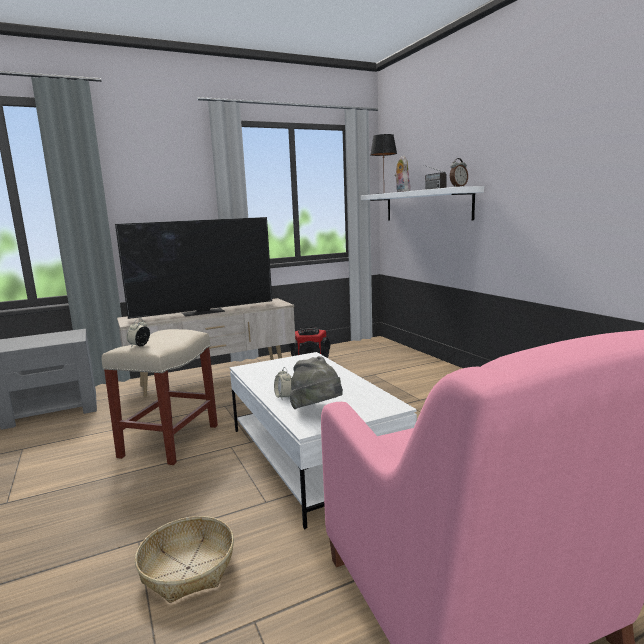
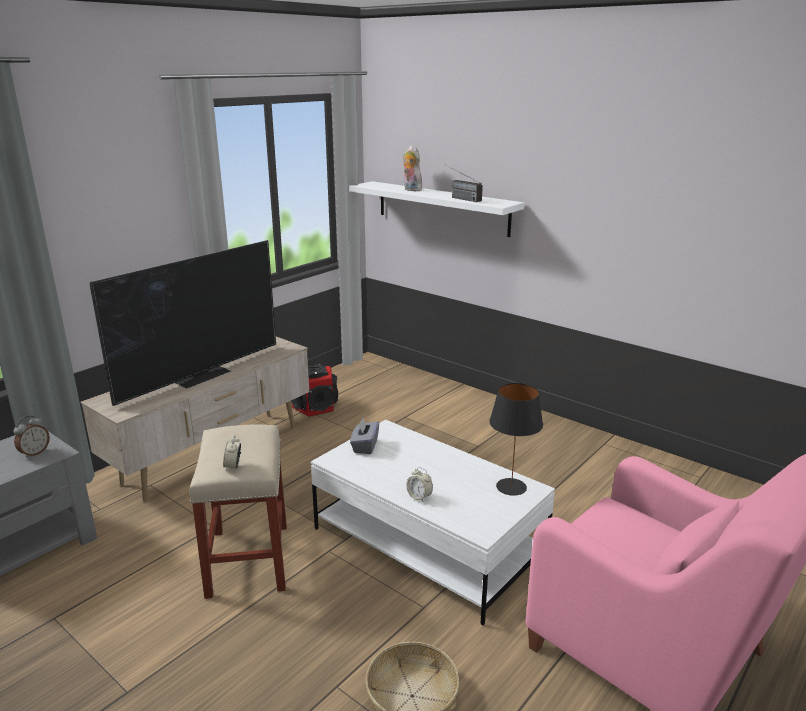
camera: 25 degrees left, 10 degrees up
(280, 364) = (365, 446): none -> grey tissue box
(317, 411) = (471, 509): grey hat -> none
(383, 193) = (381, 186): black table lamp -> black table lamp (510, 487)
(458, 187) = (498, 203): alarm clock -> alarm clock (34, 453)

